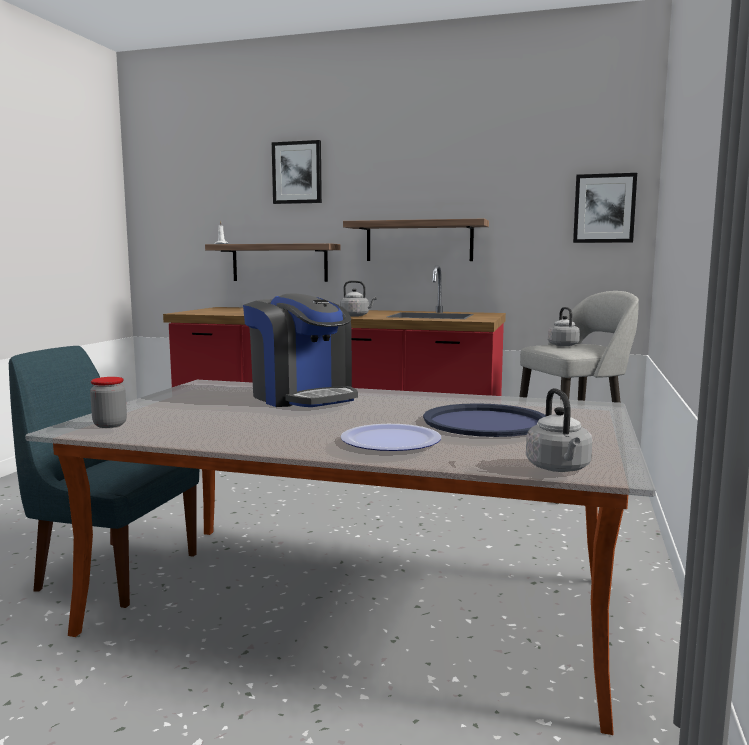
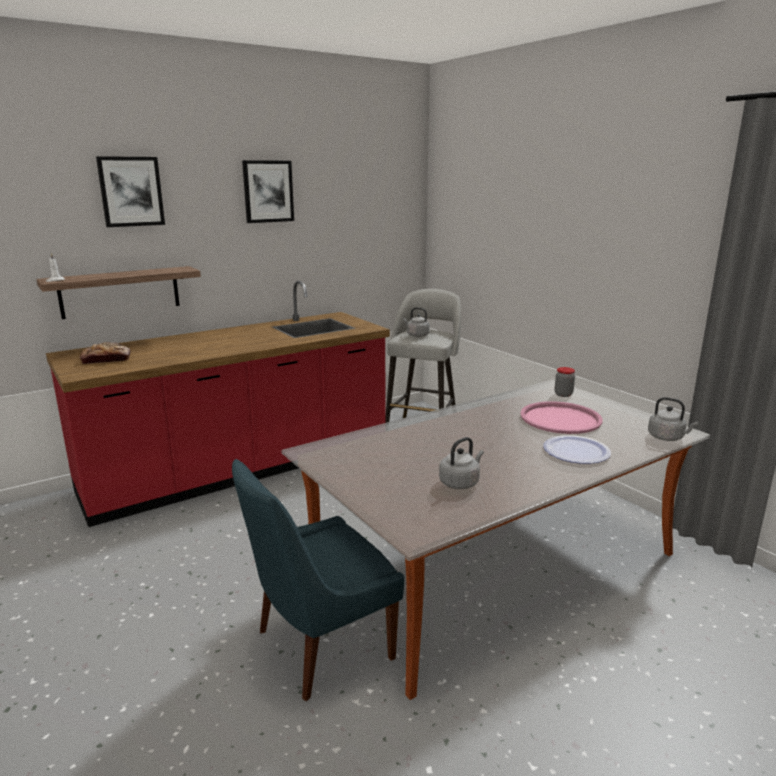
camera: 50 degrees left, 10 degrees up
(110, 425) = (423, 517): jar -> jar (563, 394)
(226, 311) = (106, 360): none -> bread
(302, 397) = (421, 437): coffee machine -> none
(356, 316) = (267, 341): grey kettle -> grey kettle (460, 482)
(419, 241) = (265, 257): shelf -> none
(485, 422) = (560, 419): blue tray -> pink tray
(604, 208) = (397, 223): picture -> picture (268, 191)

